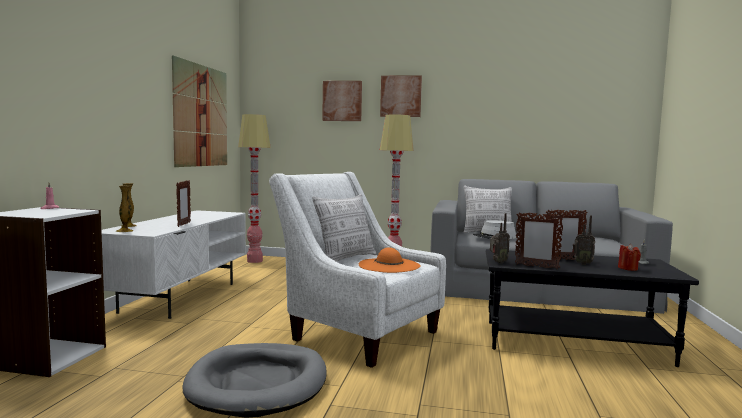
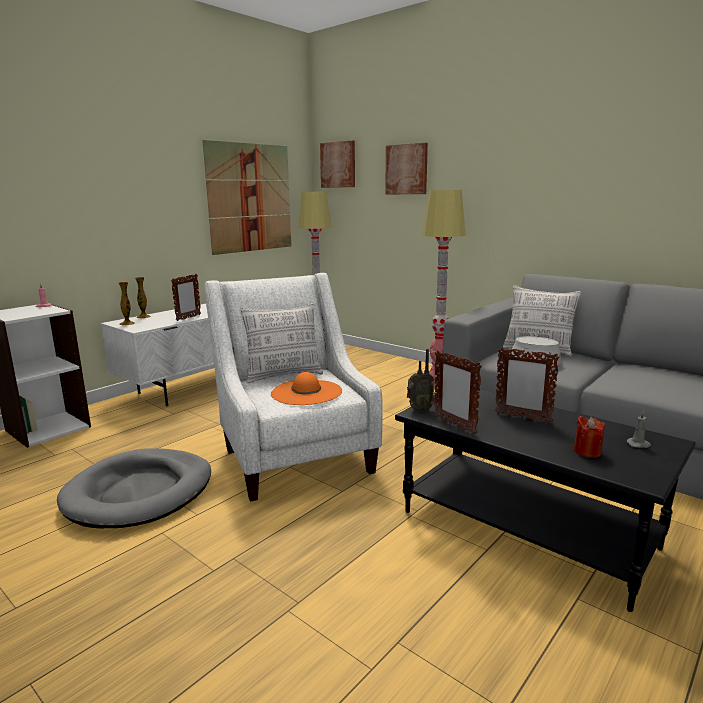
camera: 30 degrees right, 10 degrees up
(401, 96) = (471, 160): picture -> picture (338, 165)
(582, 263) = (533, 430): radio -> none

